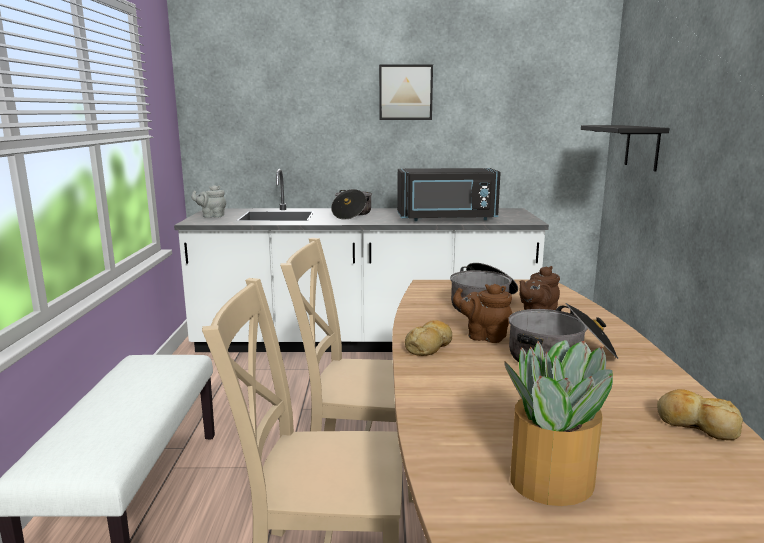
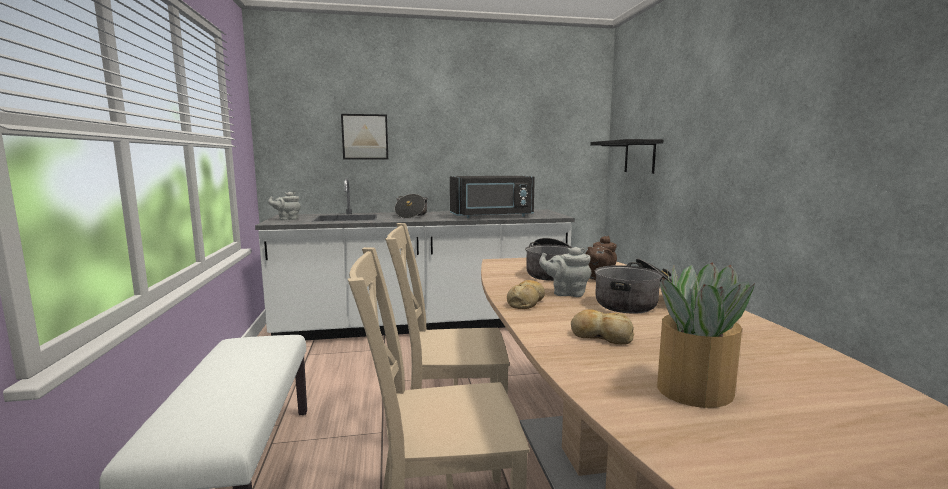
camera: 10 degrees left, 5 degrees down
(405, 92) = (451, 116): picture -> picture (365, 137)
(484, 336) = (566, 293): brown teapot -> grey teapot
(696, 424) = (774, 341): bread -> bread (601, 336)

